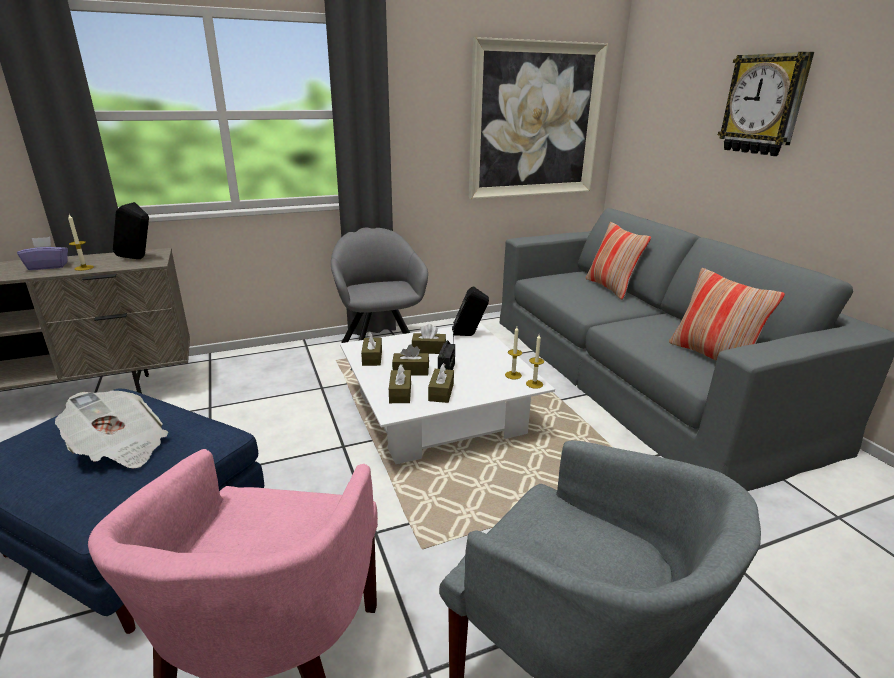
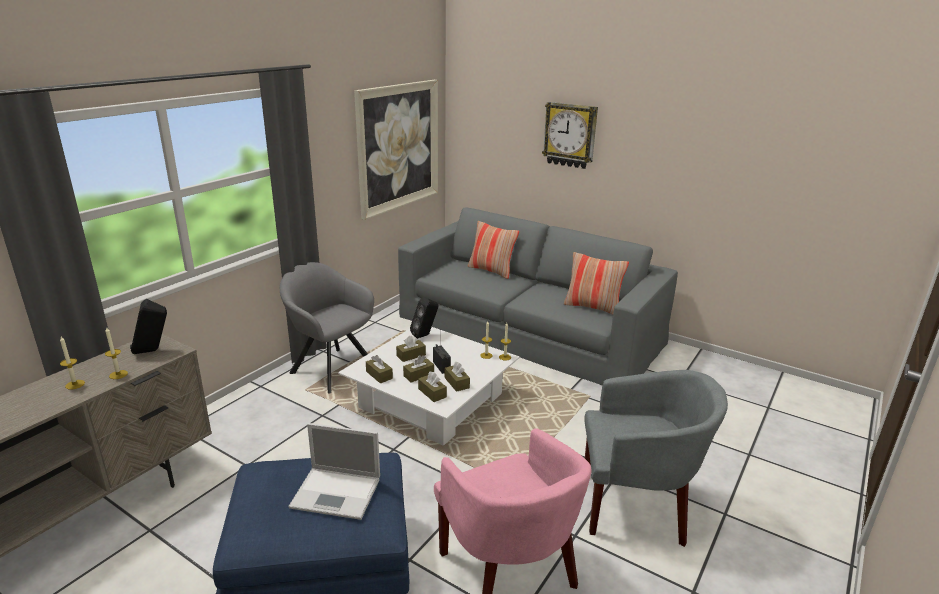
camera: 35 degrees left, 0 degrees up
(48, 266) = (75, 384): purple tissue box -> candle
(120, 448) = (338, 493): newspaper -> laptop

